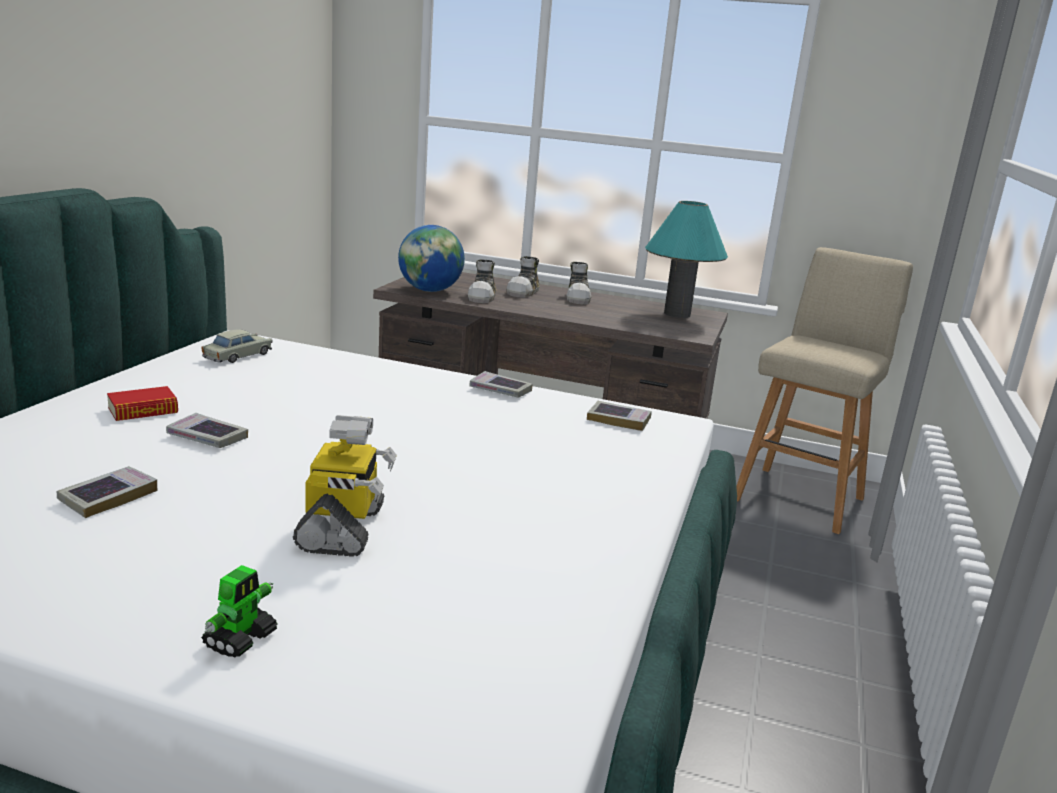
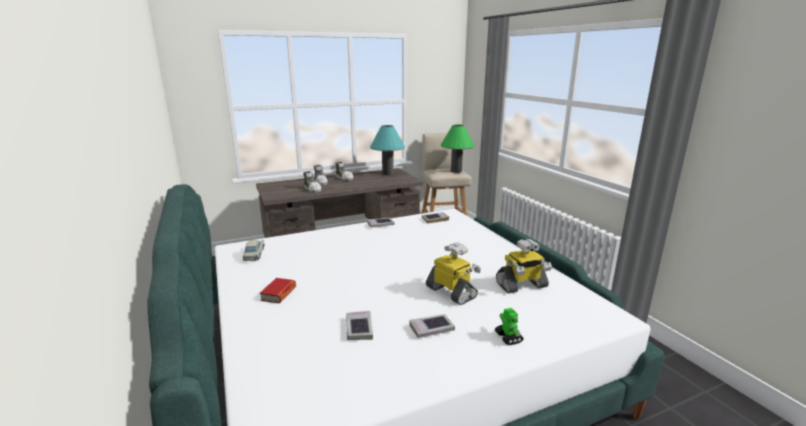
camera: 40 degrees left, 0 degrees up
(207, 437) = (332, 289): book -> book (431, 329)
(430, 291) = (287, 193): globe -> none
(488, 589) = (521, 285): none -> toy robot
(849, 354) = (456, 171): none -> green table lamp

